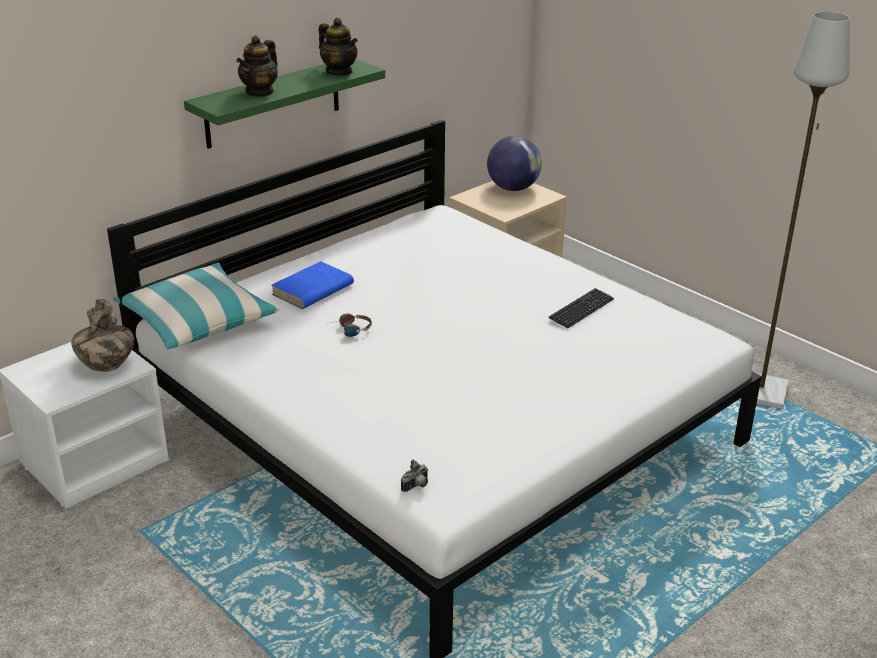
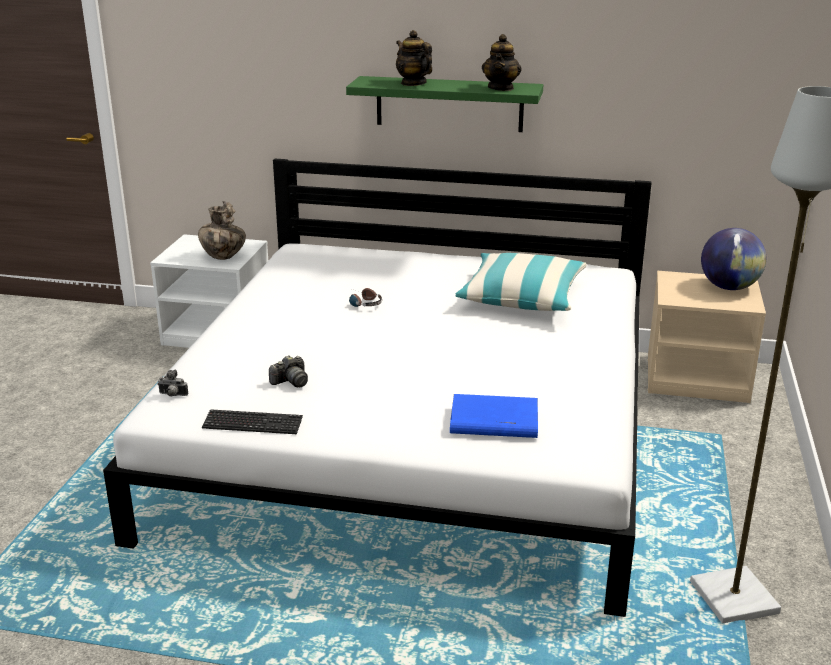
camera: 55 degrees right, 5 degrees down
(197, 321) = (304, 256): pillow -> pillow (522, 297)
(260, 92) = (413, 83): teapot -> teapot turned 60 degrees clockwise
(312, 290) = (401, 272): blue book -> blue book (493, 422)
(461, 417) = (291, 382): none -> camera
(581, 309) = (542, 378): keyboard -> keyboard (252, 424)

